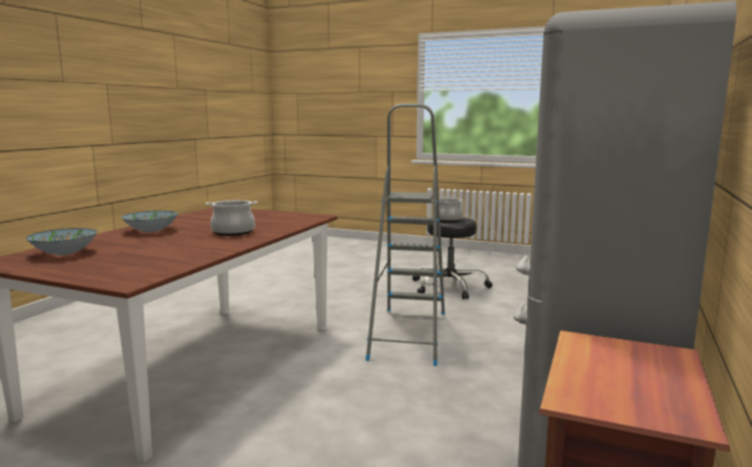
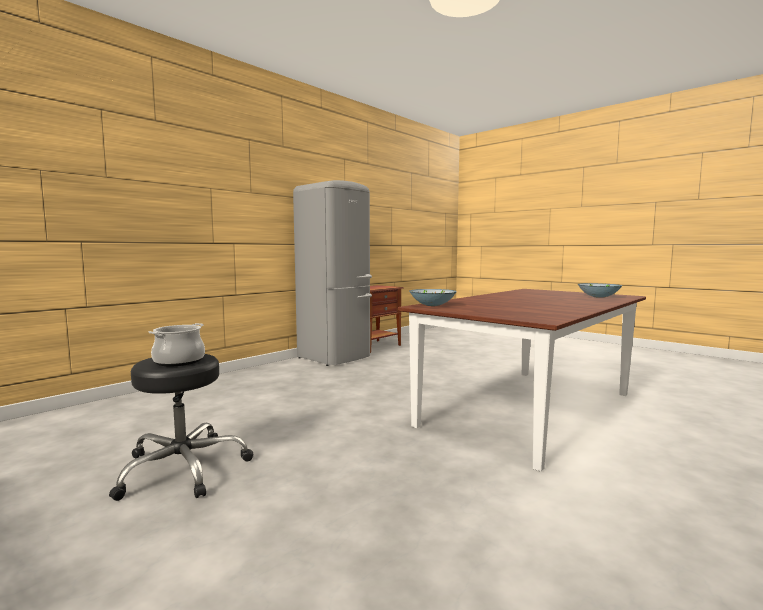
camera: 160 degrees left, 5 degrees down
(151, 231) = (572, 303): bowl -> bowl (432, 305)
(233, 232) = (497, 300): cooking pot -> none
(409, 333) = (339, 410): grey step ladder -> none

